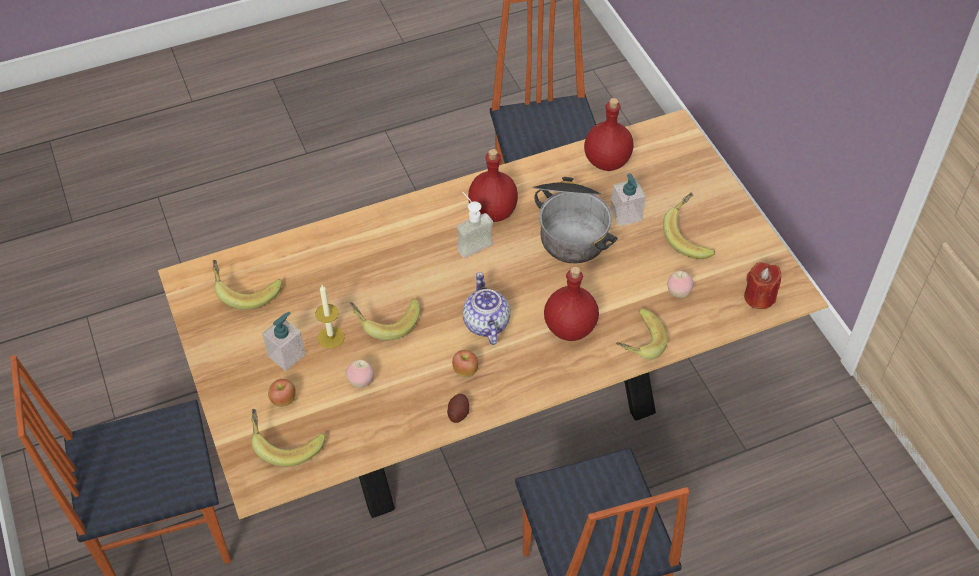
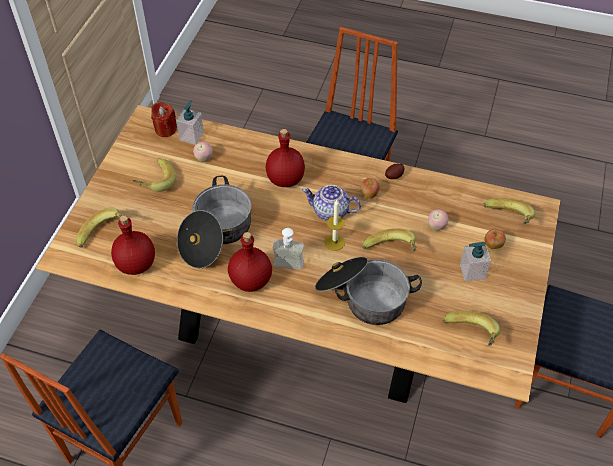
camera: 140 degrees left, 0 degrees up
(331, 337) = (434, 265): candle -> candle (334, 242)
(376, 262) = (363, 297): none -> cooking pot
(485, 324) = (331, 212): teapot -> teapot turned 75 degrees clockwise
(626, 215) = (172, 220): soap dispenser -> soap dispenser (191, 136)
(636, 343) = (259, 149): banana -> banana (105, 235)

